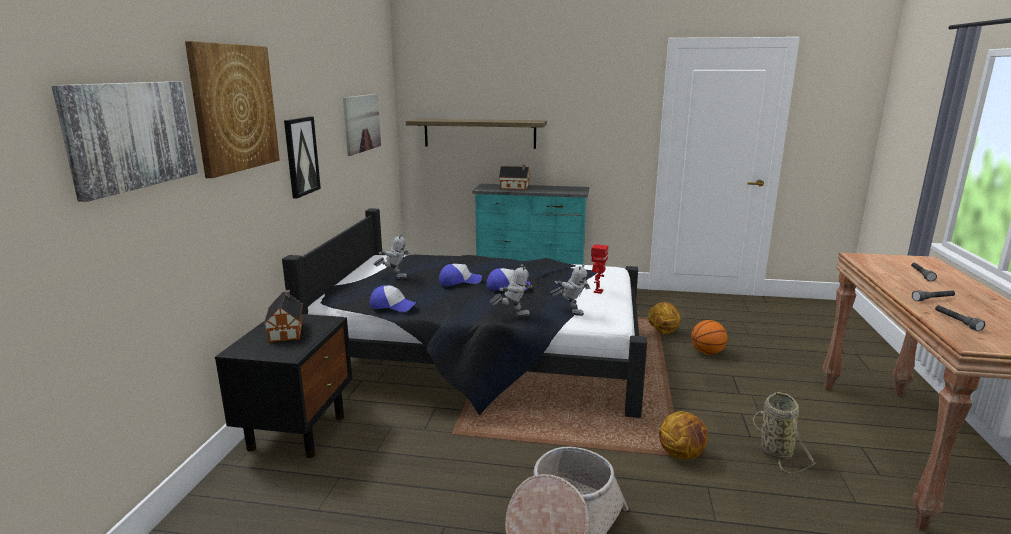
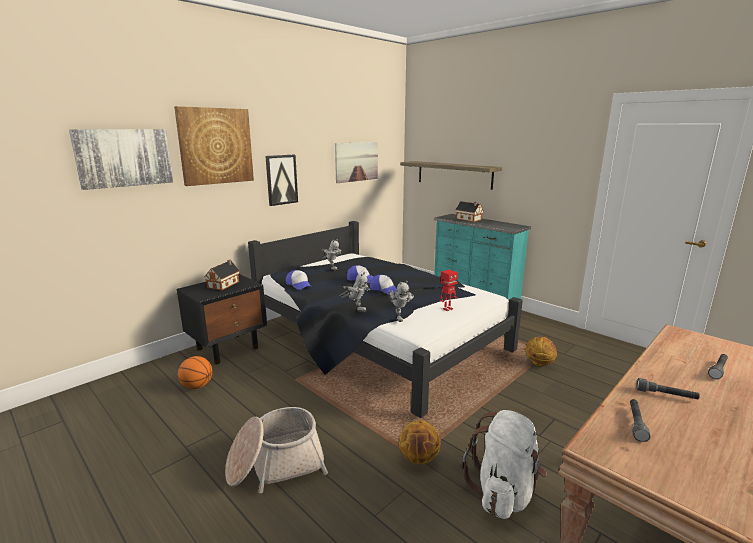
camera: 35 degrees right, 0 degrees up
(707, 352) = (557, 392): basketball -> basketball (197, 386)
(775, 450) = (503, 492): basket -> white backpack

